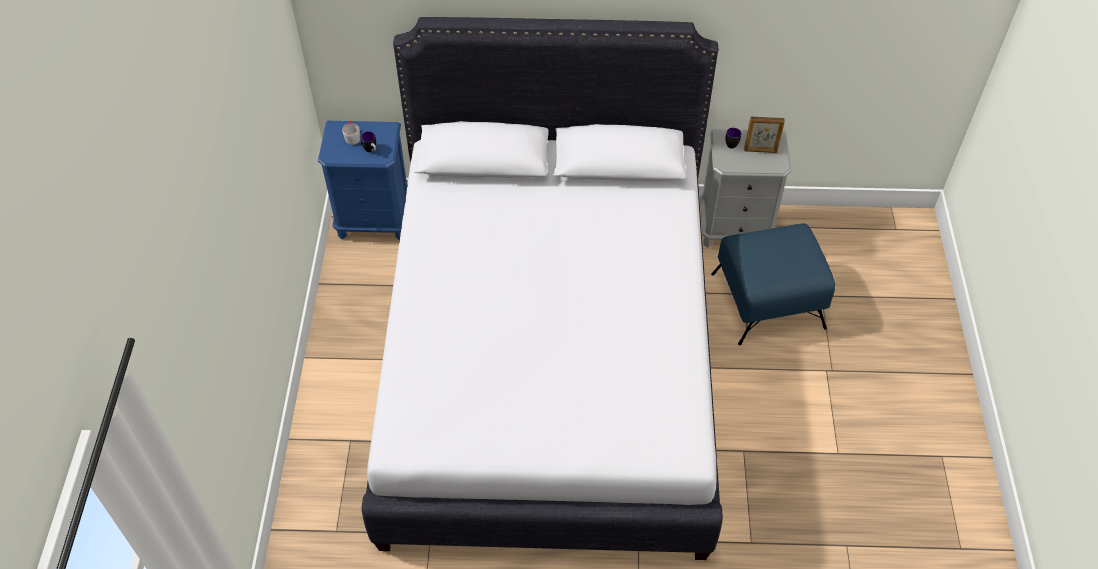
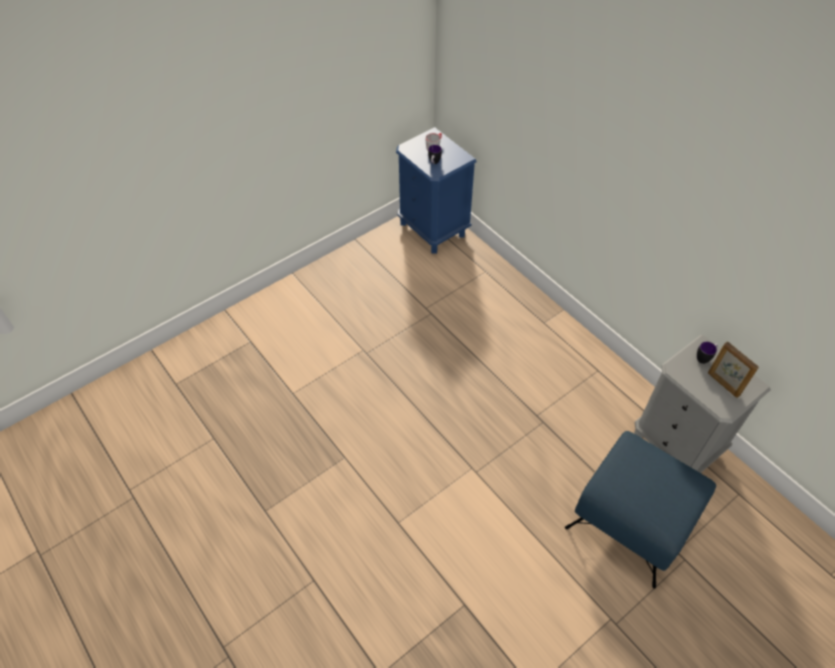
camera: 50 degrees right, 0 degrees up
(547, 361) = (417, 406): white bed -> none

